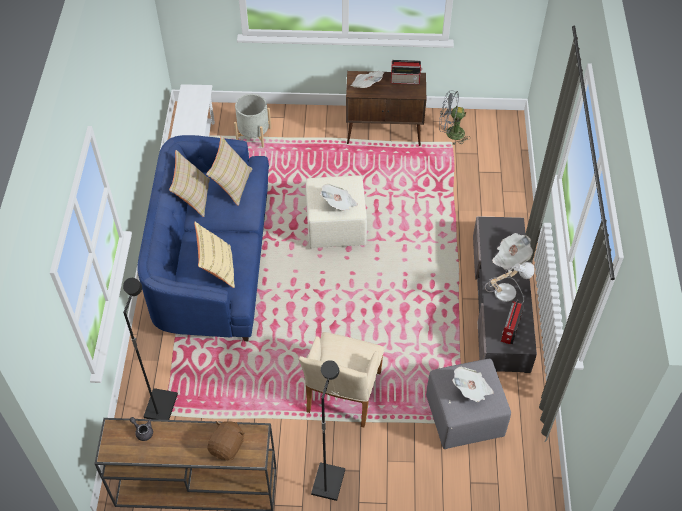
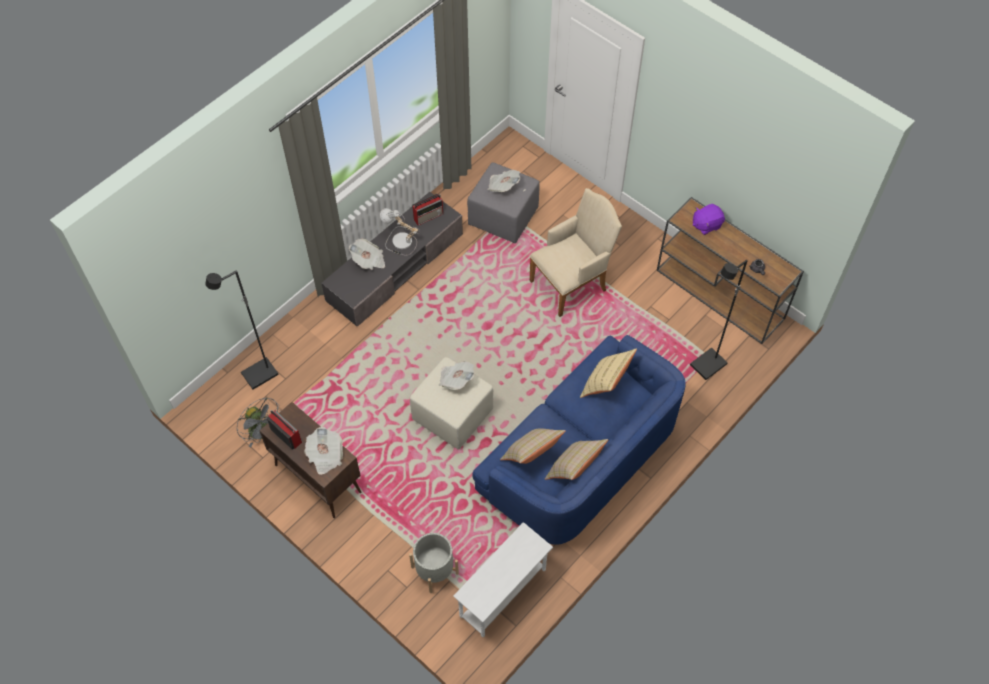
camera: 140 degrees left, 5 degrees up
(227, 446) = (706, 225): brown plush toy -> purple plush toy
(327, 481) = (629, 240): black floor lamp -> black floor lamp (260, 375)

